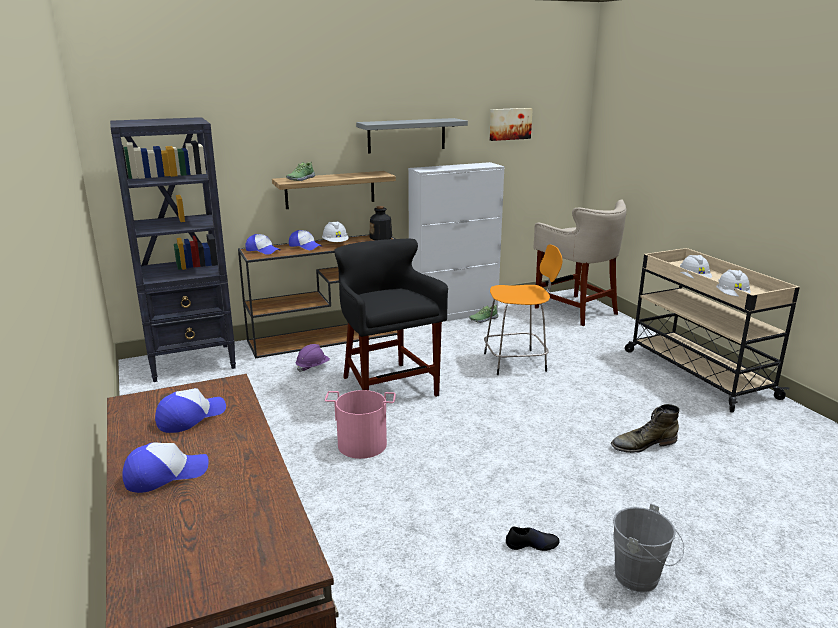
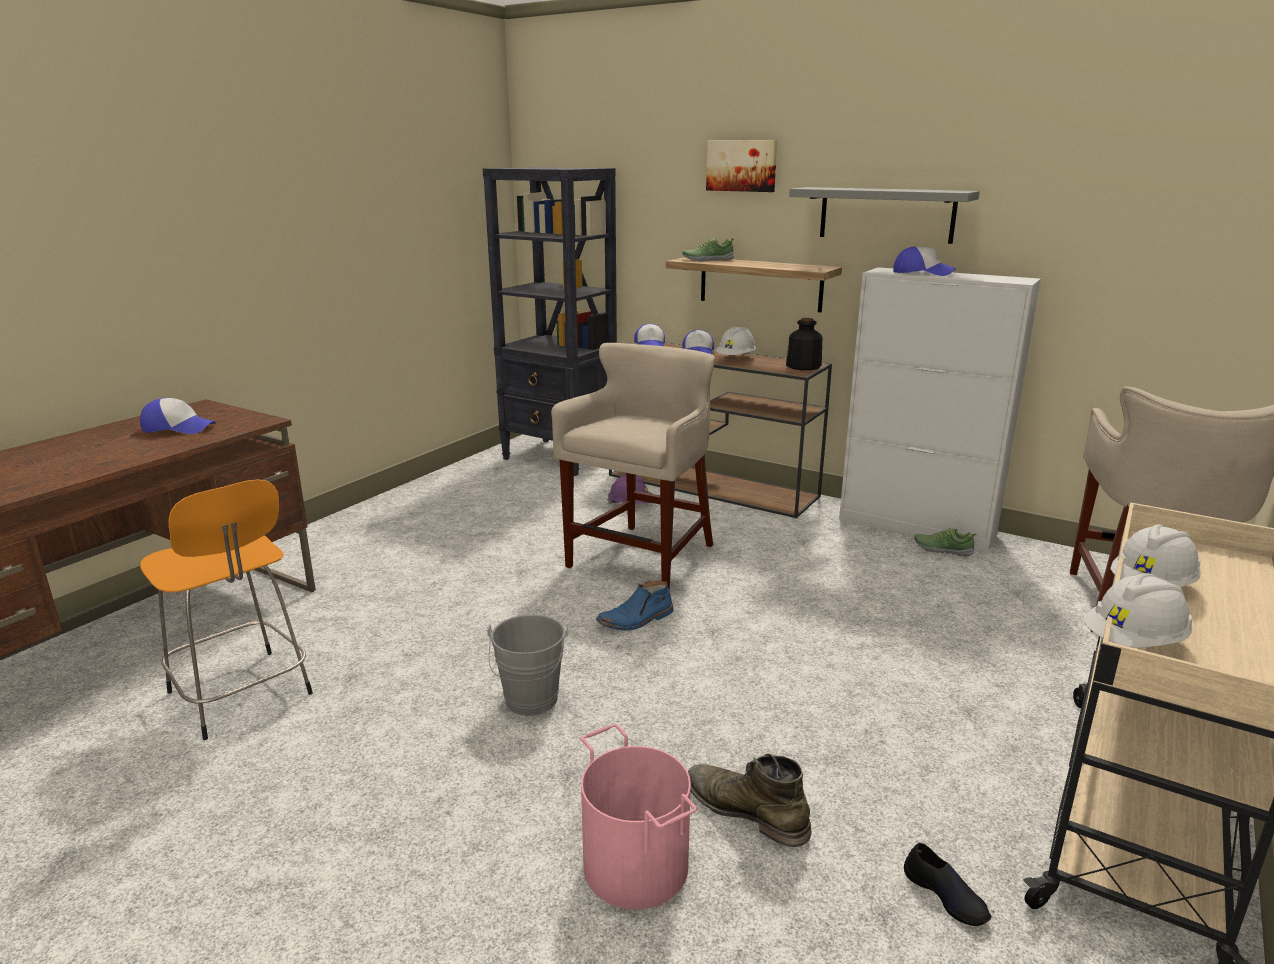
camera: 55 degrees right, 0 degrees up
(165, 474) = (63, 449): cap -> cap (922, 273)
(362, 444) = (497, 589): pink bucket -> pink bucket (637, 864)
(387, 388) = (642, 558): black stool -> beige stool
(456, 413) = (636, 620): none -> blue boot
(509, 124) = (1103, 210): picture -> picture (742, 165)
(517, 362) = (852, 616): orange stool -> orange stool (242, 695)
(532, 544) = (371, 775): black shoe -> black shoe (946, 895)
(641, 579) = (343, 905): grey bucket -> grey bucket (530, 703)

